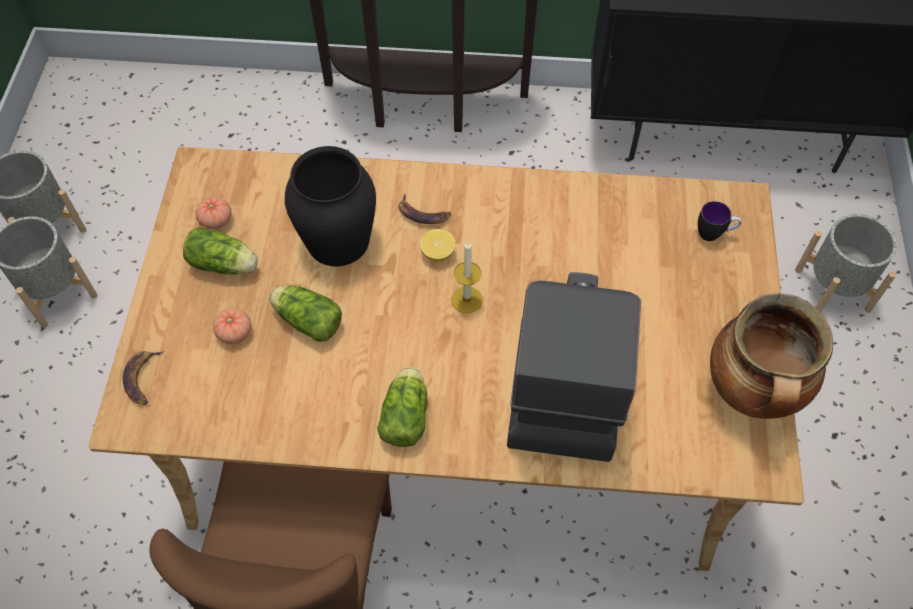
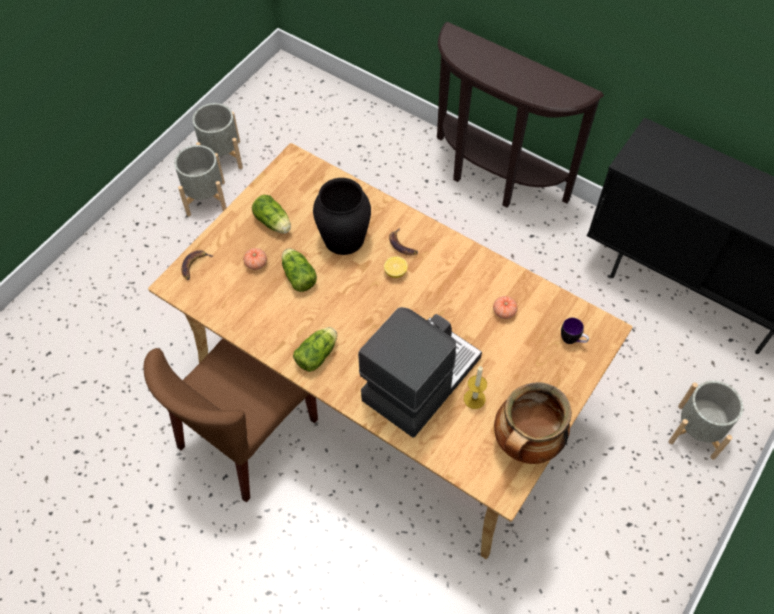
camera: 30 degrees right, 0 degrees up
(216, 220) = (284, 195): tomato -> tomato (504, 311)
(467, 299) = (394, 307): candle -> candle (474, 399)

